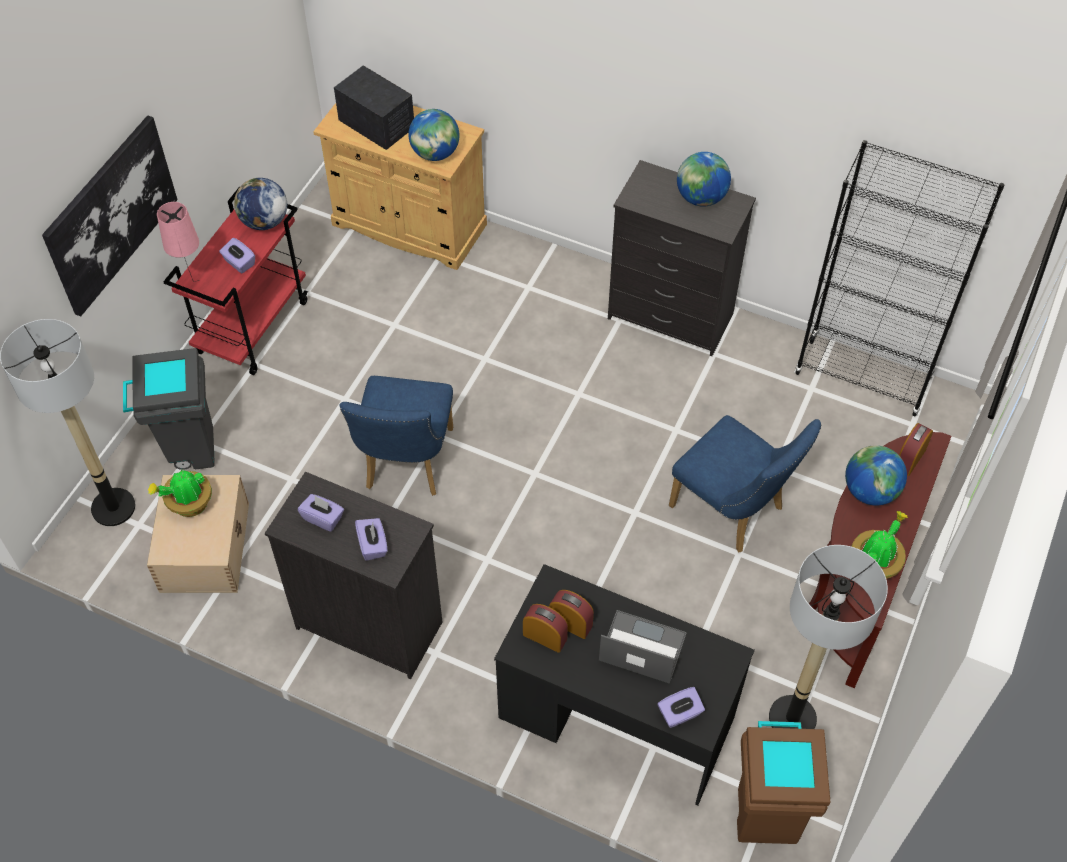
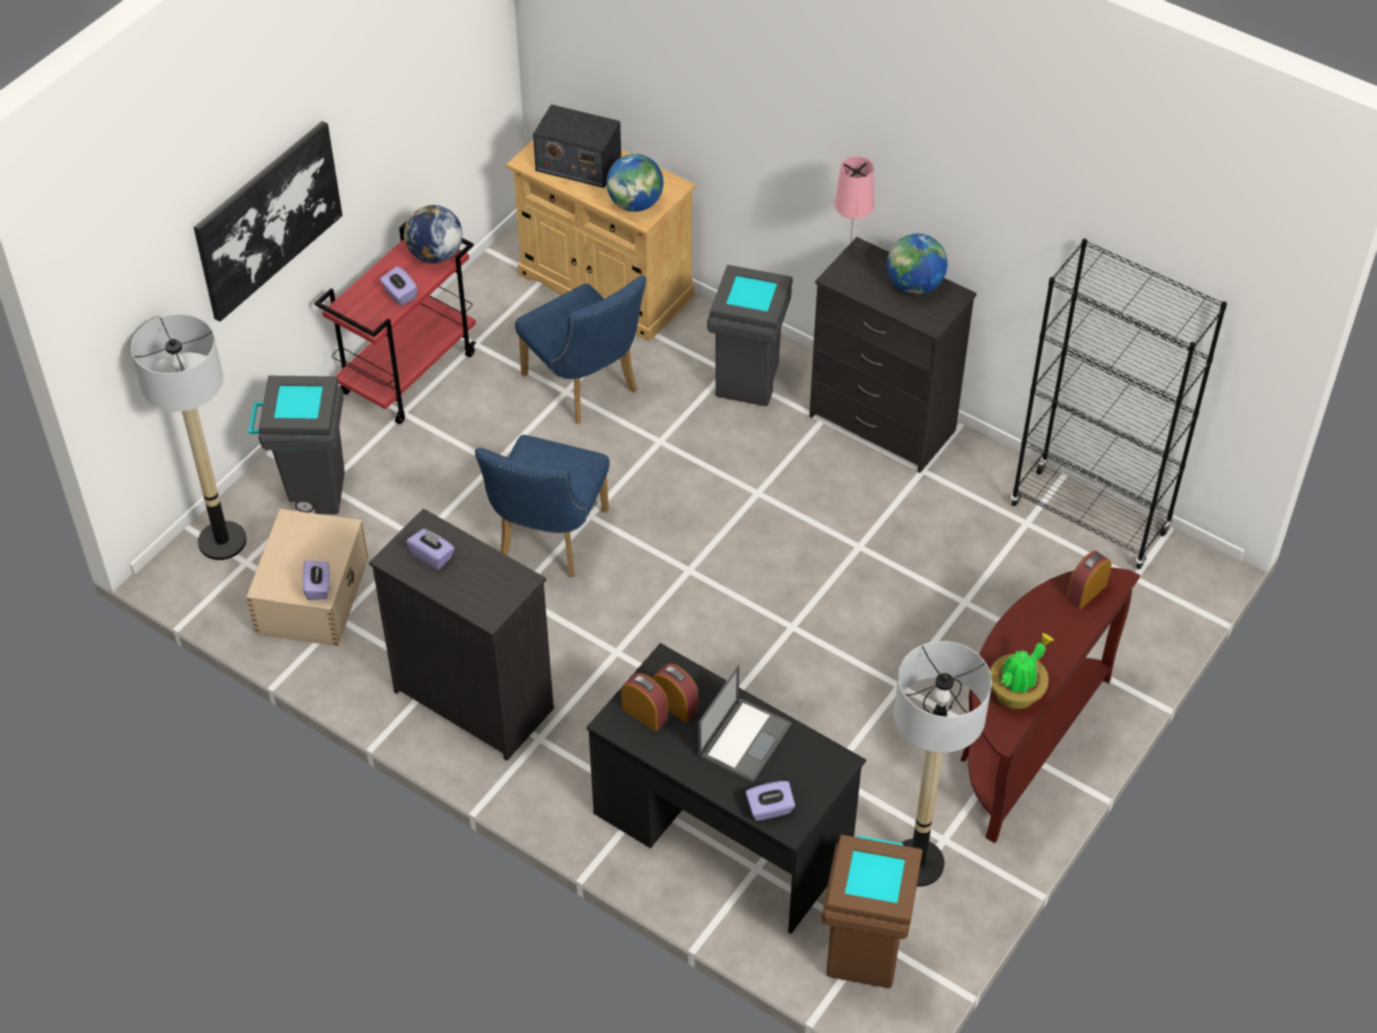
camera: 10 degrees right, 5 degrees down
(189, 504) = (302, 542): potted plant -> none
(194, 286) = (346, 312): pink table lamp -> pink table lamp (850, 257)
(373, 545) = (478, 589): purple tissue box -> purple tissue box (318, 587)
(377, 123) = (577, 164): radio -> radio turned 150 degrees clockwise
(549, 295) = (748, 382): none -> grey trash can
(641, 647) = (744, 739): laptop -> laptop turned 90 degrees clockwise
(733, 511) = (903, 641): blue chair -> blue chair (585, 388)
(870, 491) = (1032, 618): globe -> none

